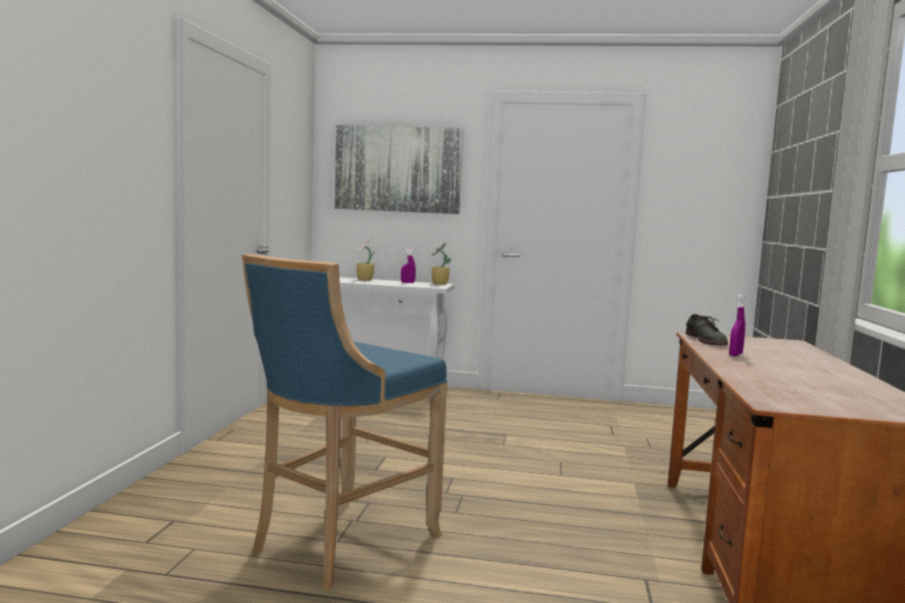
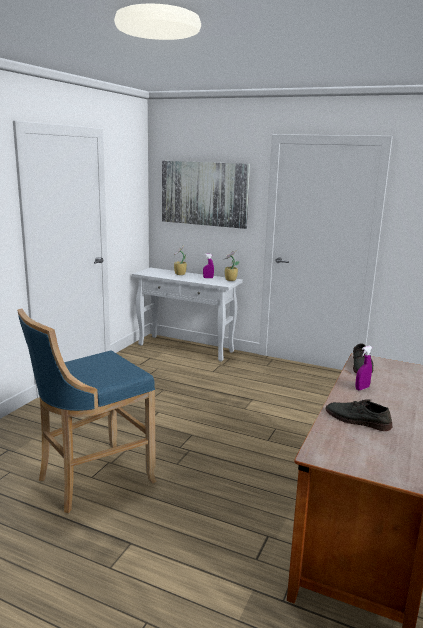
camera: 15 degrees right, 10 degrees up
(772, 377) = (357, 420): none -> grey shoe

